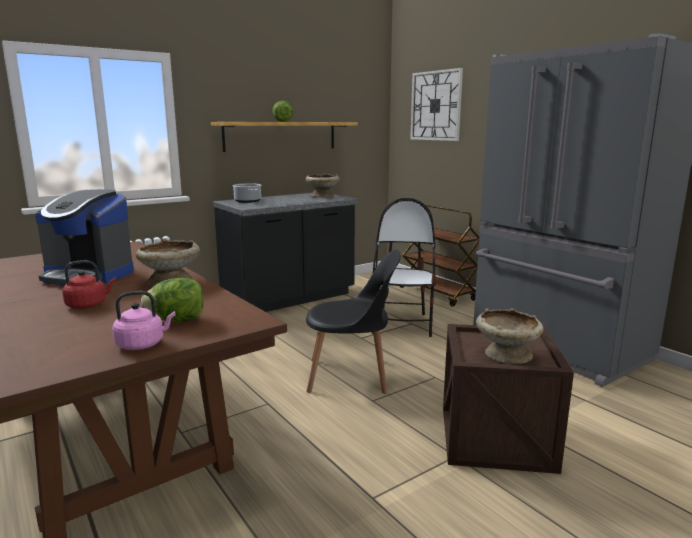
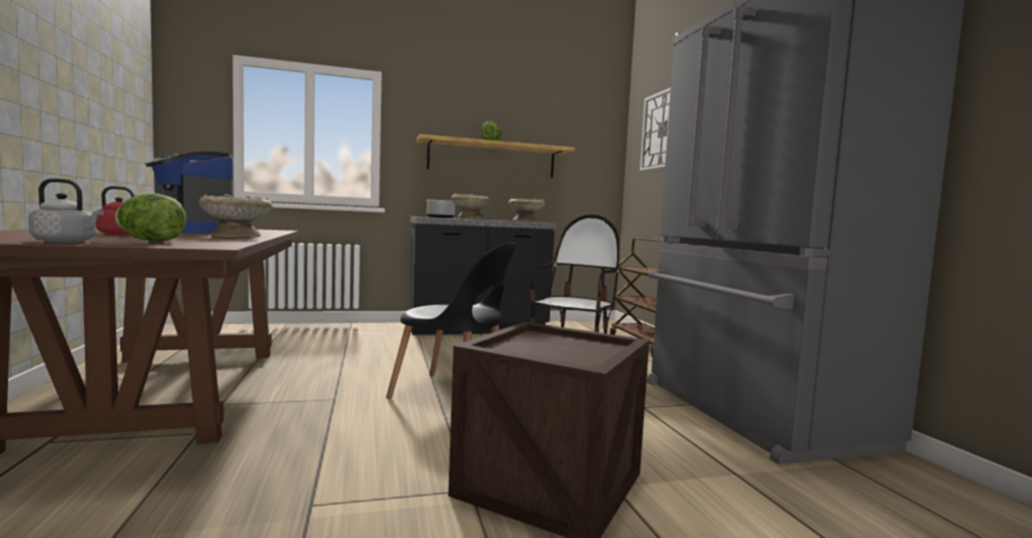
camera: 20 degrees right, 10 degrees down
(143, 344) = (67, 242): pink kettle -> grey kettle
(506, 355) = (550, 352): beige bowl -> beige bowl (469, 219)

